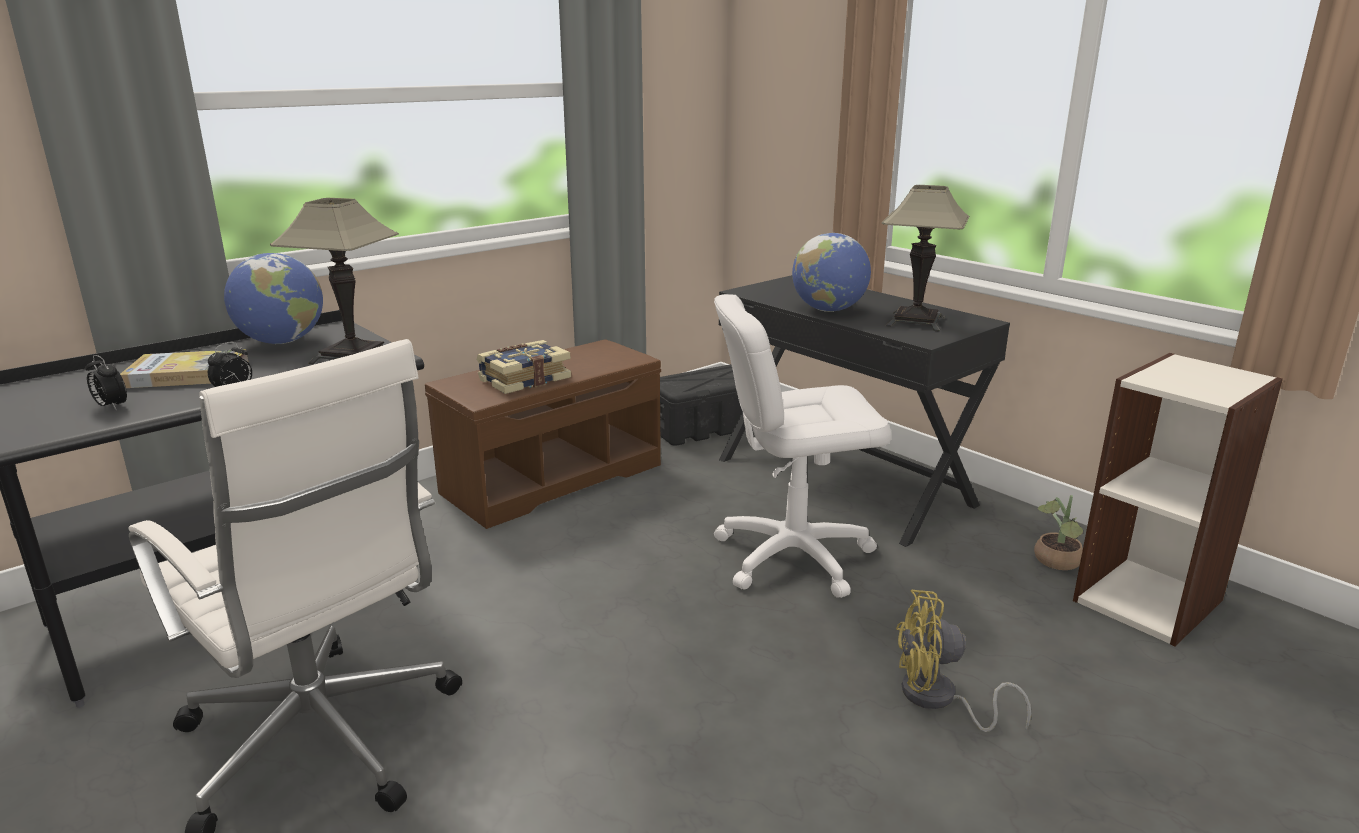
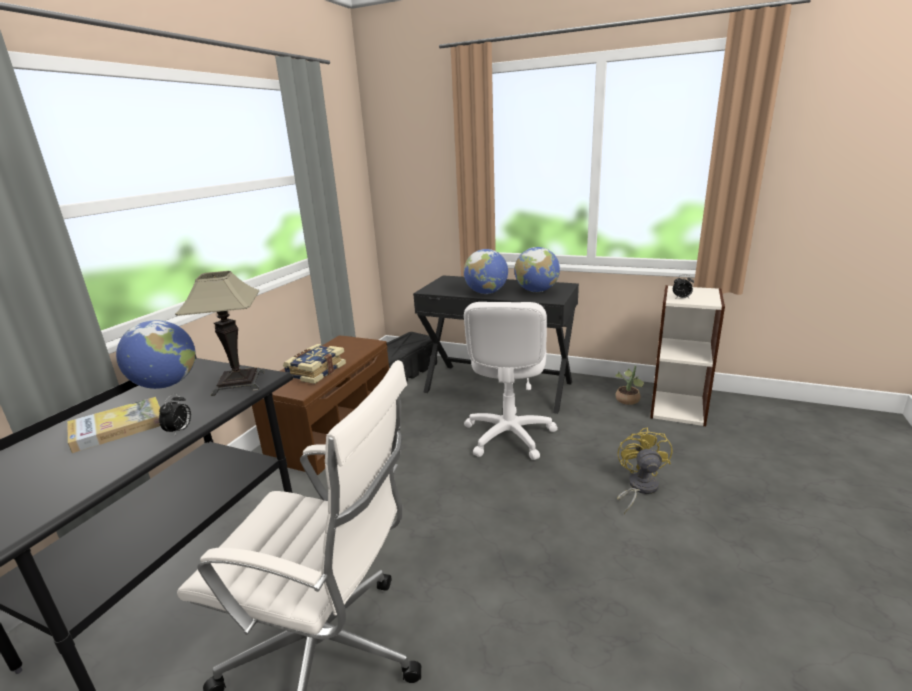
camera: 25 degrees left, 0 degrees up
(111, 406) = (82, 470): alarm clock -> alarm clock (681, 298)
(792, 556) = (508, 435): white office chair -> white office chair turned 45 degrees counterclockwise
(915, 321) = (536, 291): table lamp -> globe
(938, 700) = (639, 488): yellow fan -> yellow fan turned 120 degrees clockwise

